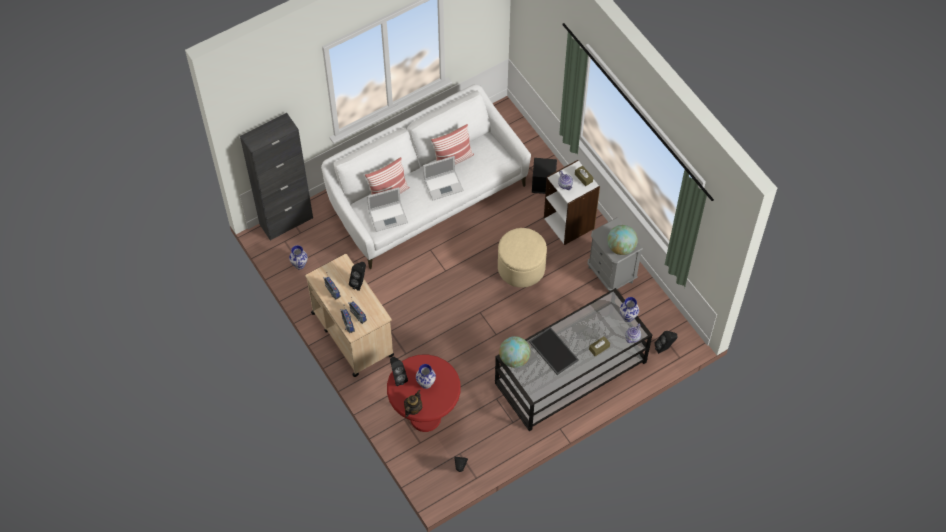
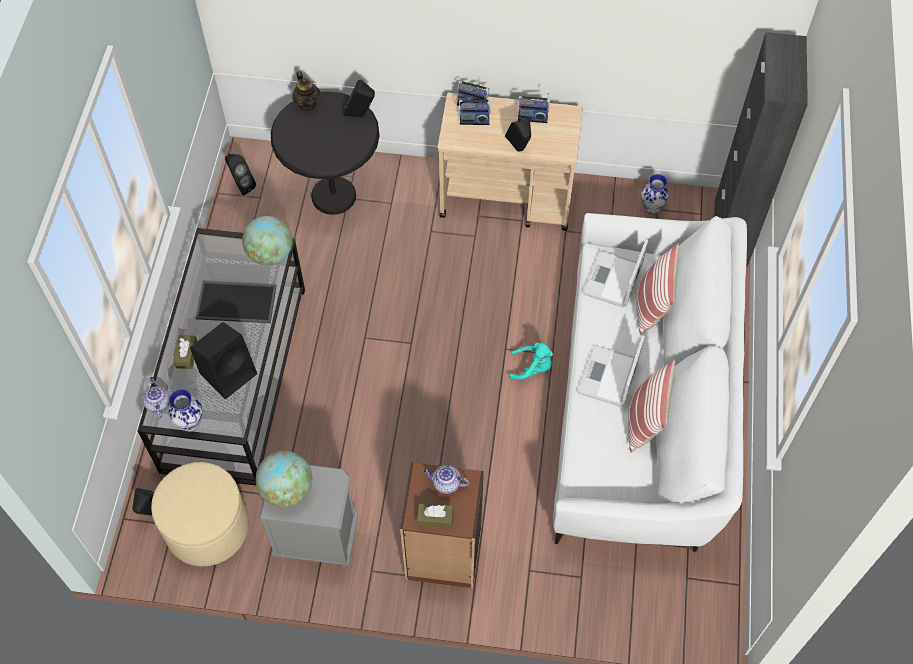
camera: 130 degrees right, 0 degrees up
(425, 417) = (334, 196): red side table -> black side table
(426, 384) = (324, 135): vase -> none
(445, 252) = (532, 368): none -> turquoise plush toy
(521, 267) = (429, 437): beige ottoman -> beige ottoman (207, 527)
(542, 184) = (537, 570): black speaker -> black speaker (229, 372)
(569, 223) = (443, 553): white bookcase -> brown bookcase

